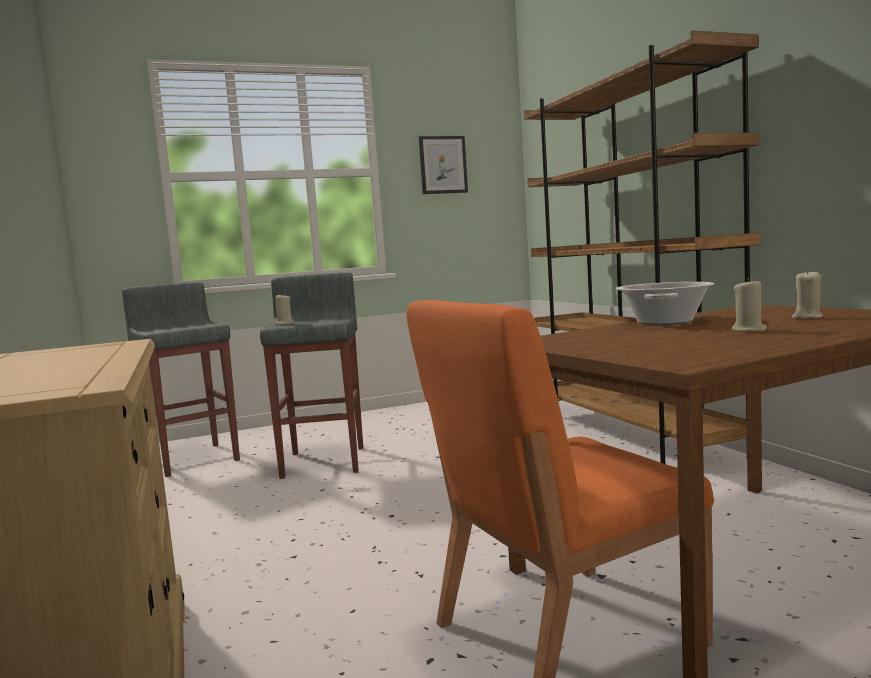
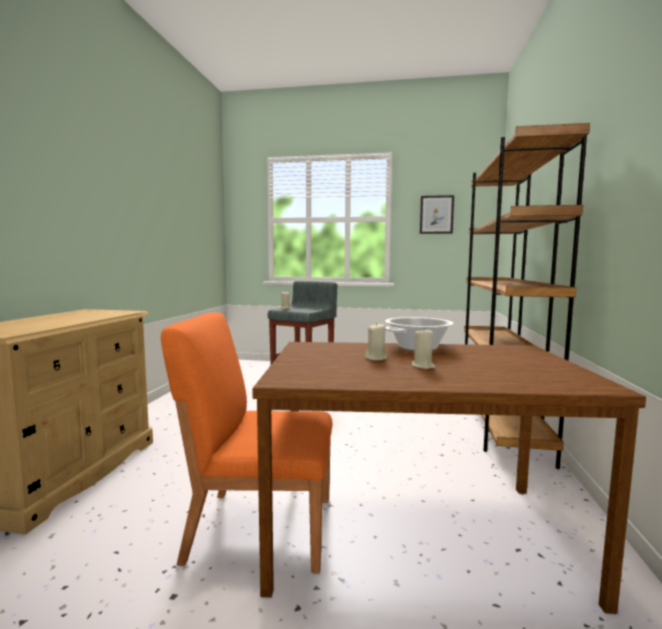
camera: 30 degrees right, 0 degrees up
(194, 459) = (254, 373): grey stool -> none
(807, 317) = (506, 365): beige candle -> beige candle (376, 358)

